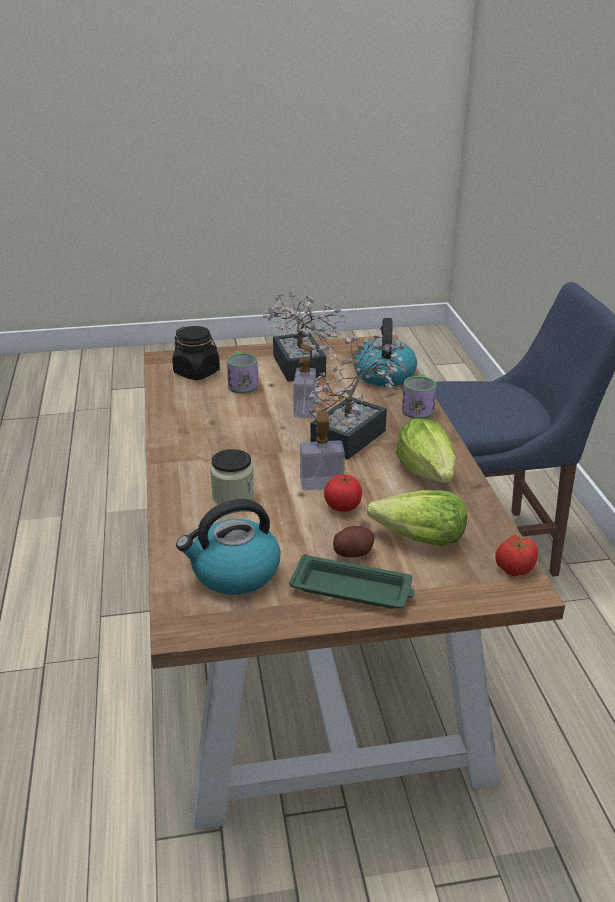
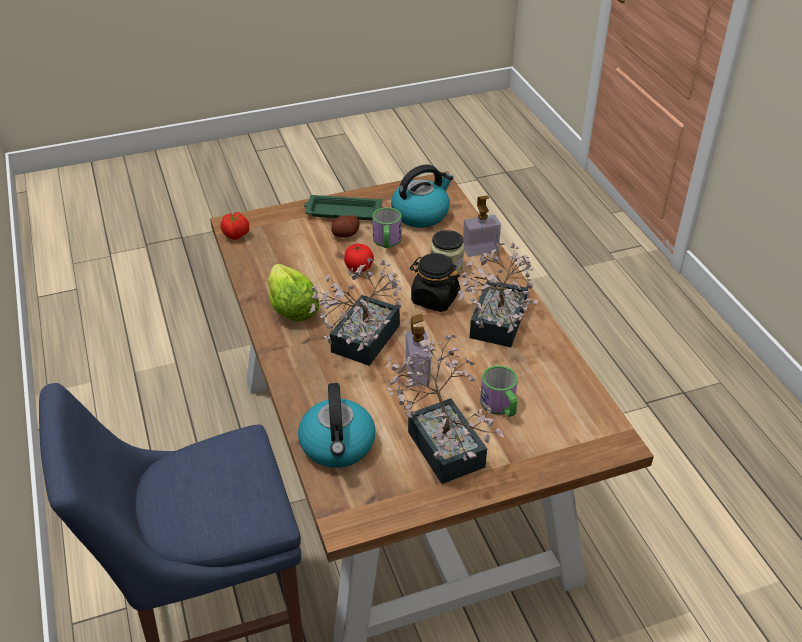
camera: 170 degrees right, 10 degrees up
(197, 372) = (562, 419): black jar -> black jar (434, 299)
(212, 434) = (495, 327): none -> potted plant
(321, 483) = (379, 286): soap dispenser -> soap dispenser (480, 249)
(418, 408) = (297, 389): mug -> mug (387, 242)
(419, 539) = (299, 248): lettuce -> none

